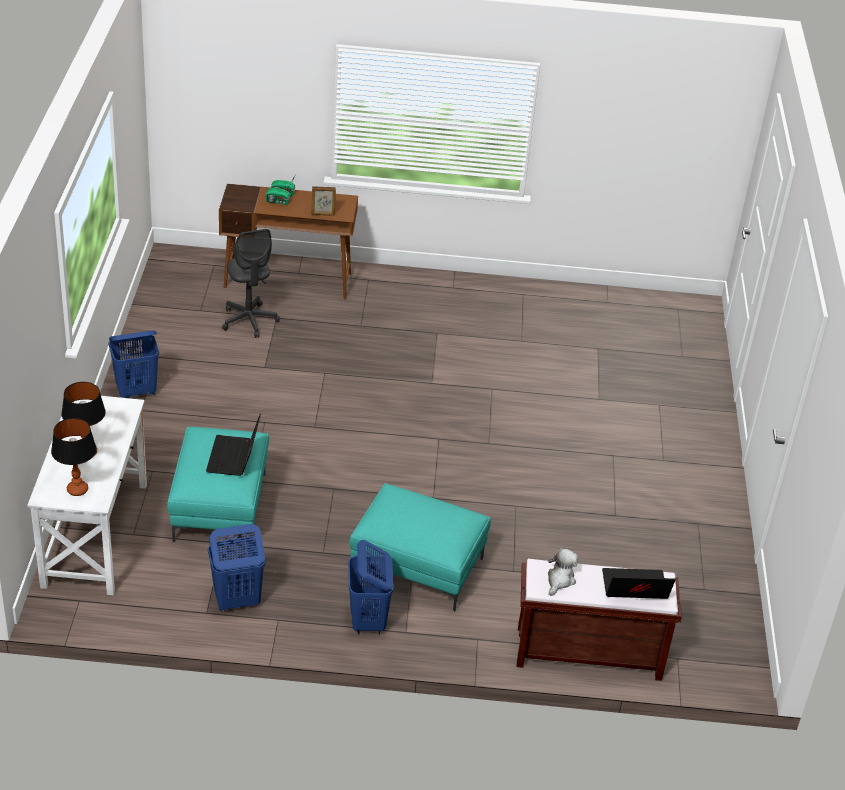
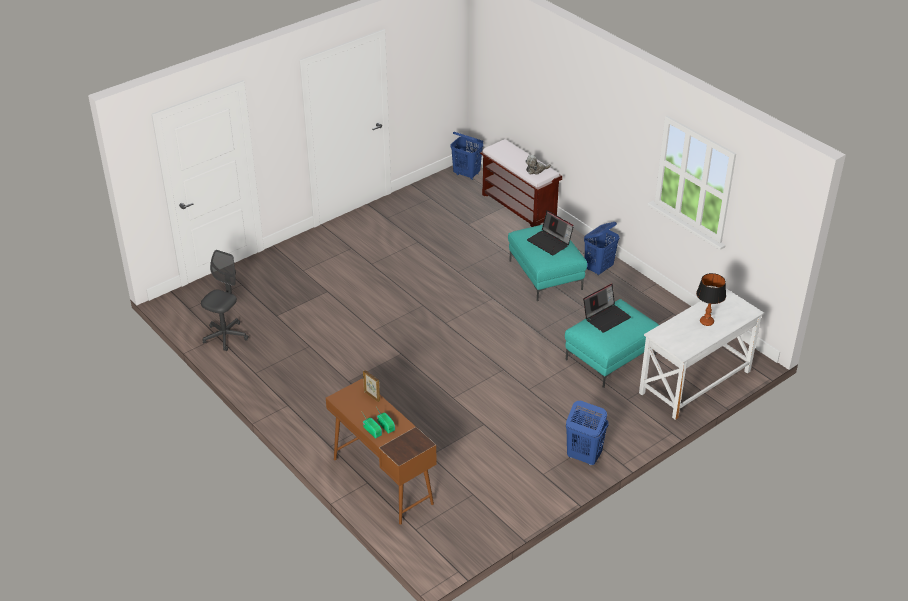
camera: 130 degrees left, 0 degrees up
(77, 490) = (730, 305): table lamp -> none
(236, 601) = (652, 310): blue laundry basket -> blue laundry basket (467, 174)
(249, 321) = (450, 464): grey office chair -> grey office chair (225, 336)
(634, 589) = (510, 152): laptop -> laptop (550, 242)

